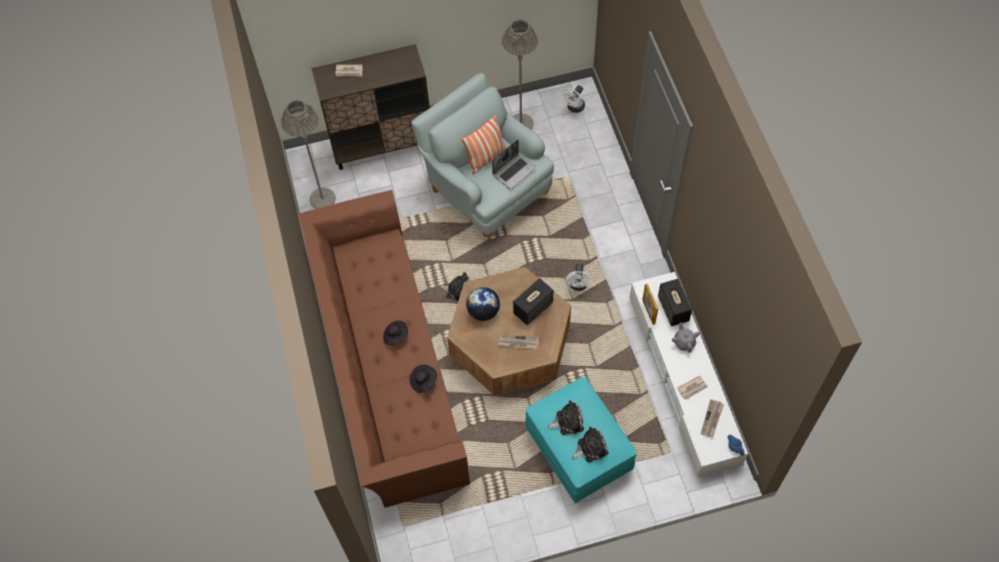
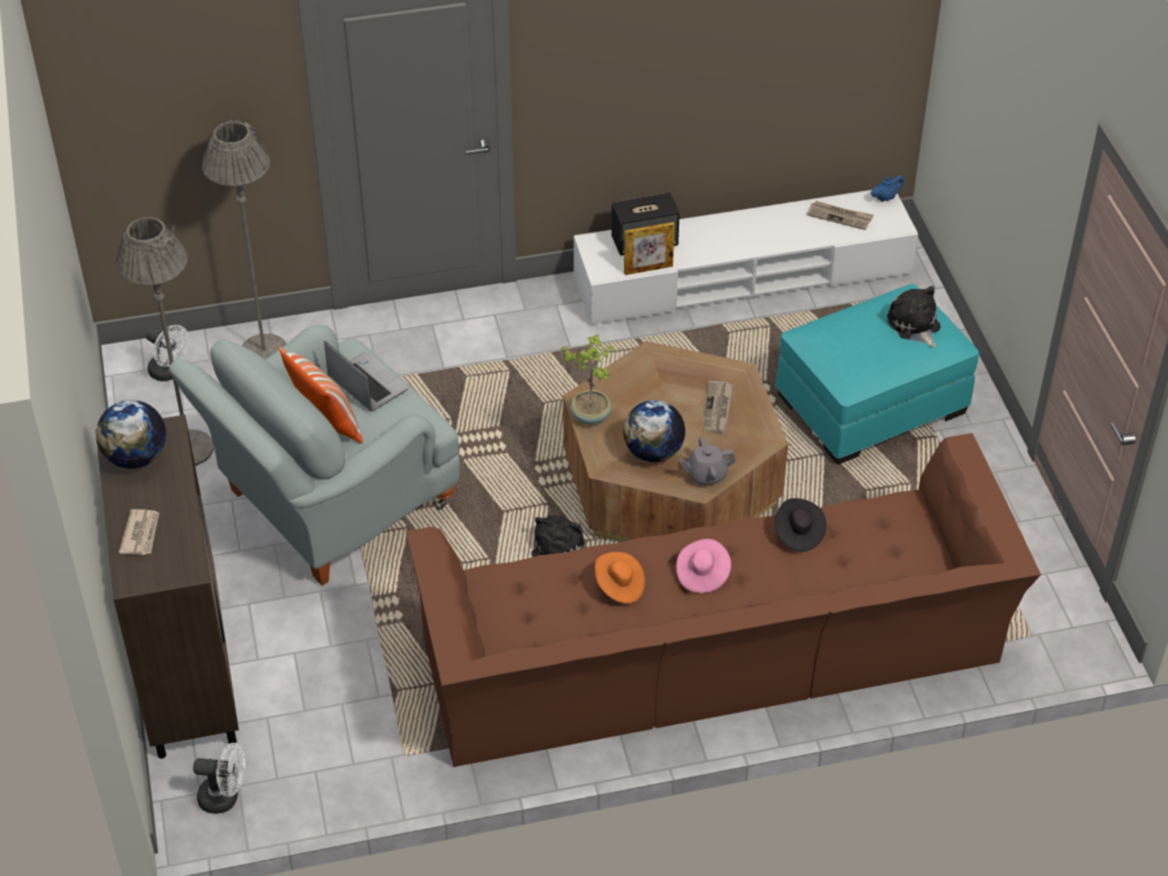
camera: 90 degrees left, 15 degrees down
(322, 199) = (308, 774): grey floor lamp -> grey floor lamp (264, 351)
(386, 297) = (619, 586): none -> orange hat
(395, 336) = (702, 574): black hat -> pink hat
(397, 62) = (136, 457): none -> globe
(510, 280) = (591, 415): none -> potted plant
(533, 308) = (649, 387): speaker -> none
(567, 421) = (869, 349): plush toy -> none
(578, 286) = (561, 388): white fan -> white fan (225, 798)
(684, 342) = (706, 234): grey teapot -> grey teapot (706, 475)
(692, 388) = (787, 232): newspaper -> none

